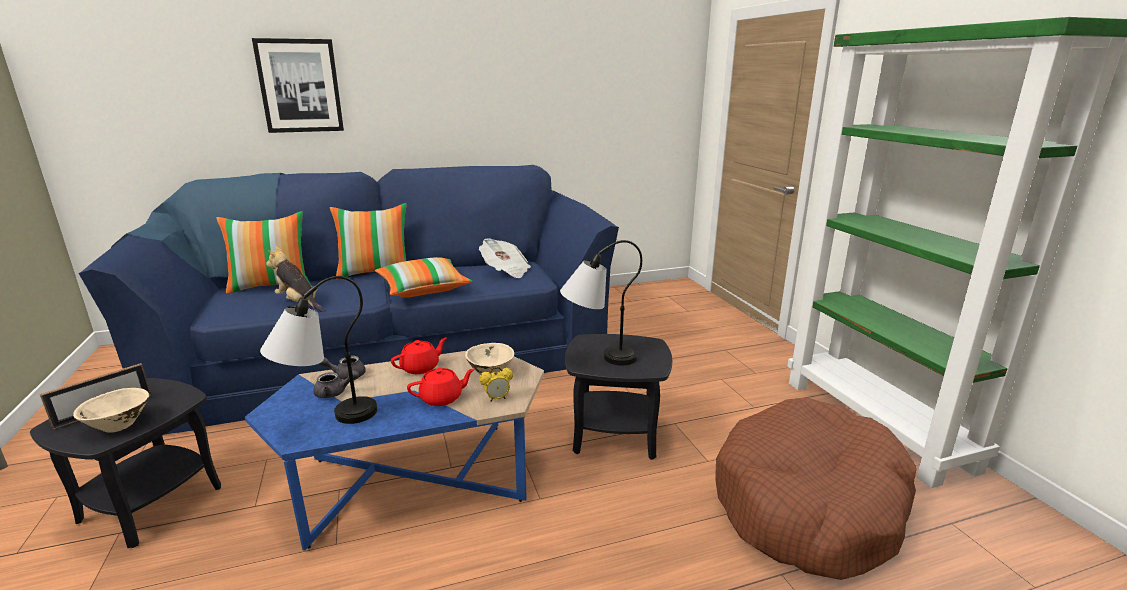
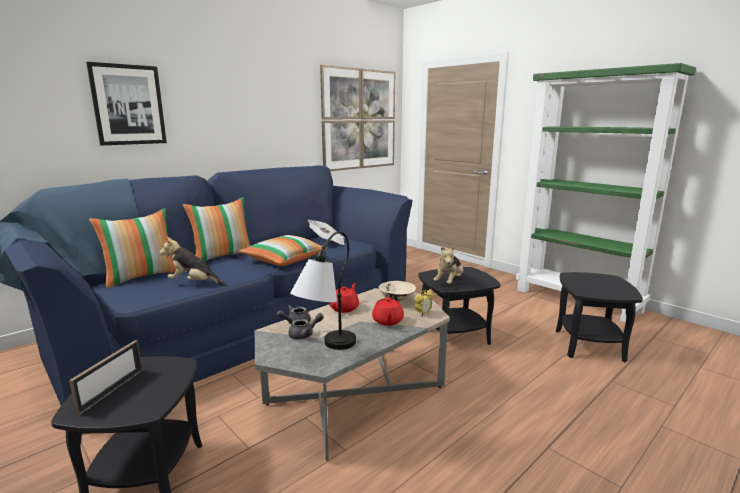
camera: 25 degrees left, 5 degrees down
(119, 424) = (146, 395): beige bowl -> none
(415, 479) = (355, 395): blue coffee table -> grey coffee table
(442, 398) = (387, 321): red teapot -> red teapot turned 135 degrees clockwise
(597, 358) = (449, 282): table lamp -> plush toy
(625, 99) = (359, 119): none -> picture
(808, 504) = (588, 345): brown dog bed -> black side table

